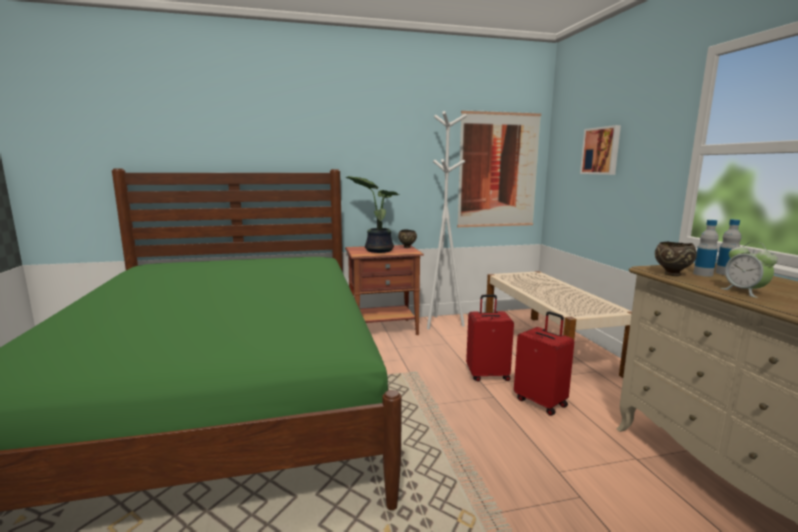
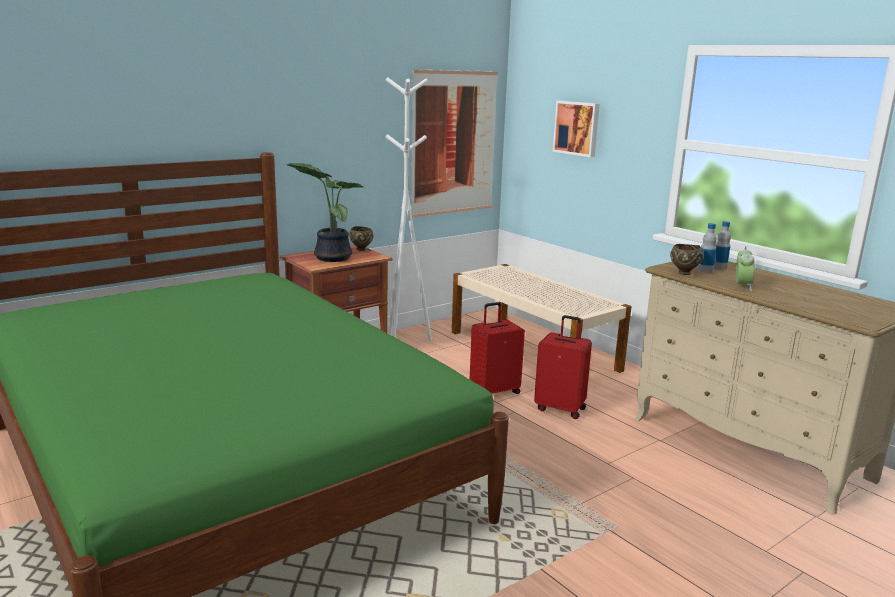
camera: 25 degrees left, 5 degrees up
(744, 292) = (742, 286): alarm clock -> alarm clock turned 120 degrees counterclockwise

